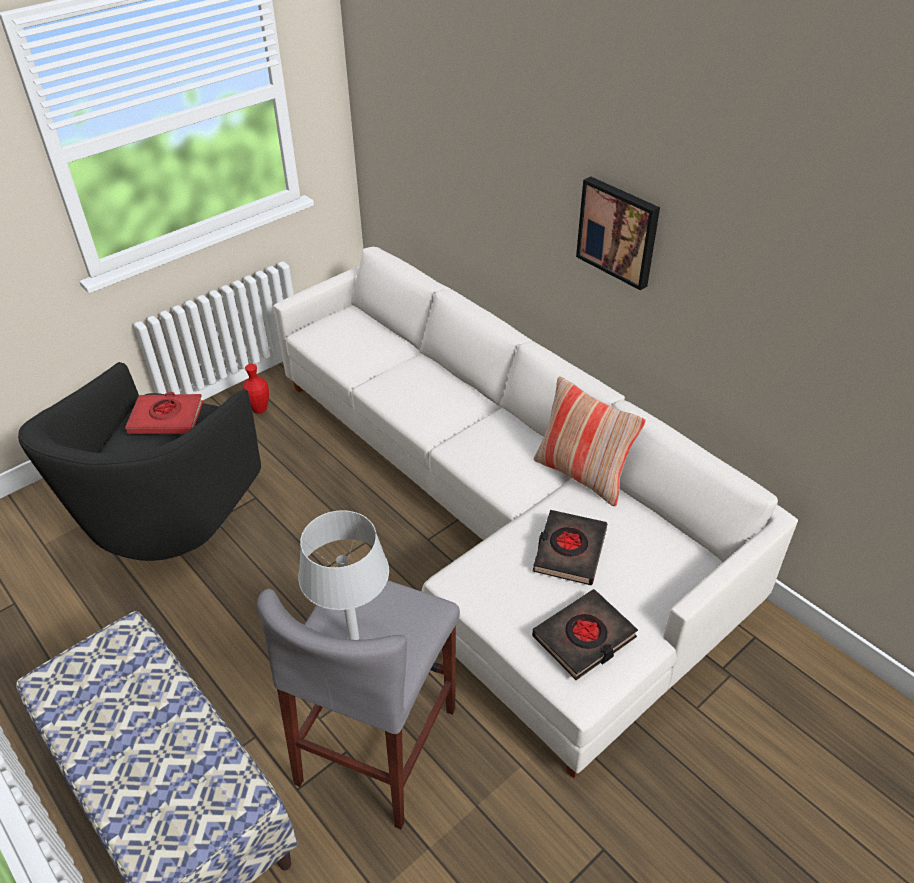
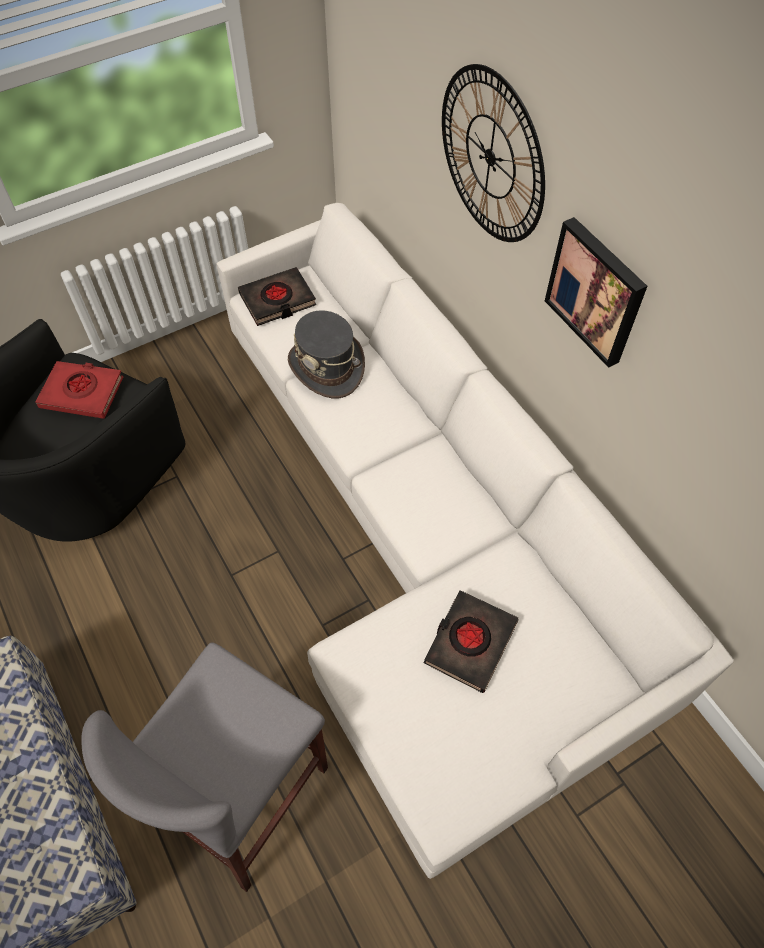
camera: 10 degrees right, 15 degrees up
(260, 409) = (200, 365): red vase -> none
(354, 637) = (202, 742): grey table lamp -> none
(388, 372) = (327, 367): none -> grey hat
(512, 156) = (491, 157): none -> wall clock
(582, 475) = (509, 542): pillow -> none
(584, 638) = (459, 758): black book -> black book (277, 300)

